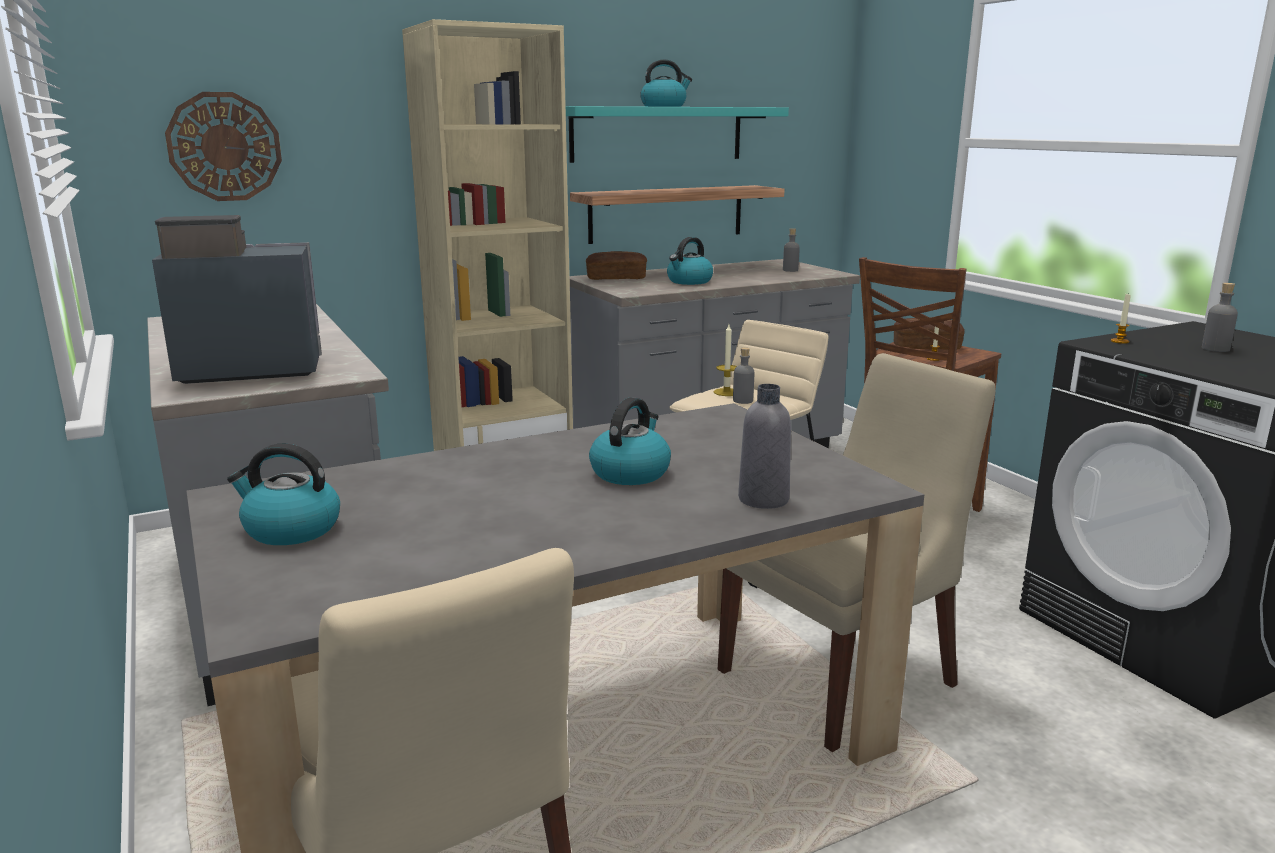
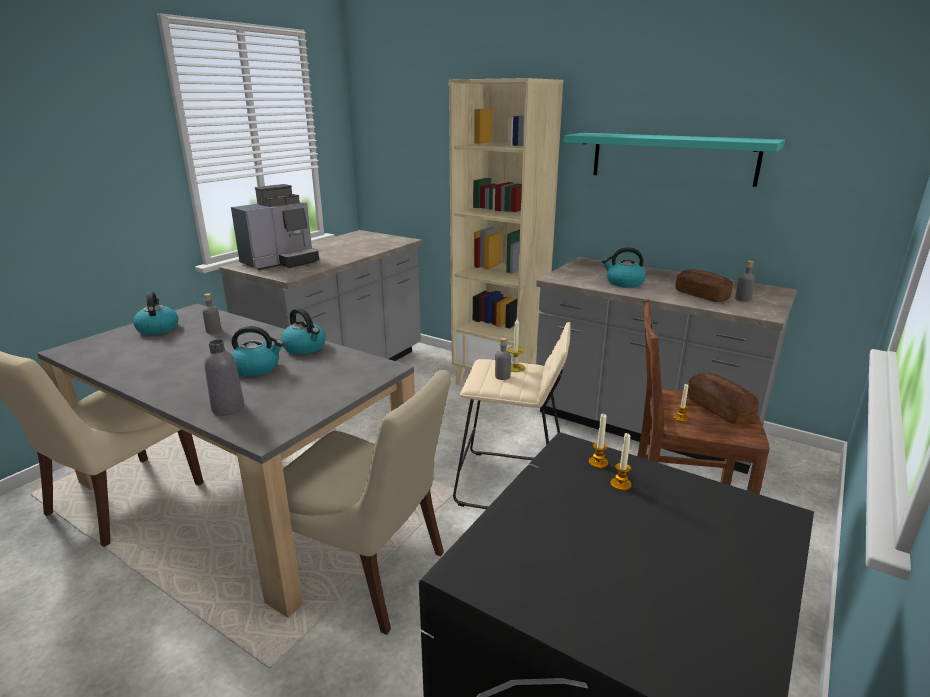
camera: 60 degrees right, 5 degrees up
(224, 147) = (406, 149): wall clock -> none
(245, 370) = (281, 262): coffee machine -> coffee machine turned 90 degrees clockwise
(616, 278) = (595, 267): bread -> bread (701, 295)
(664, 106) = (664, 136): kettle -> kettle (305, 348)
(666, 213) = (673, 225): shelf -> none
(1154, 342) = (620, 484): none -> candle
(1215, 349) = (636, 527): grey bottle -> grey bottle (214, 331)

